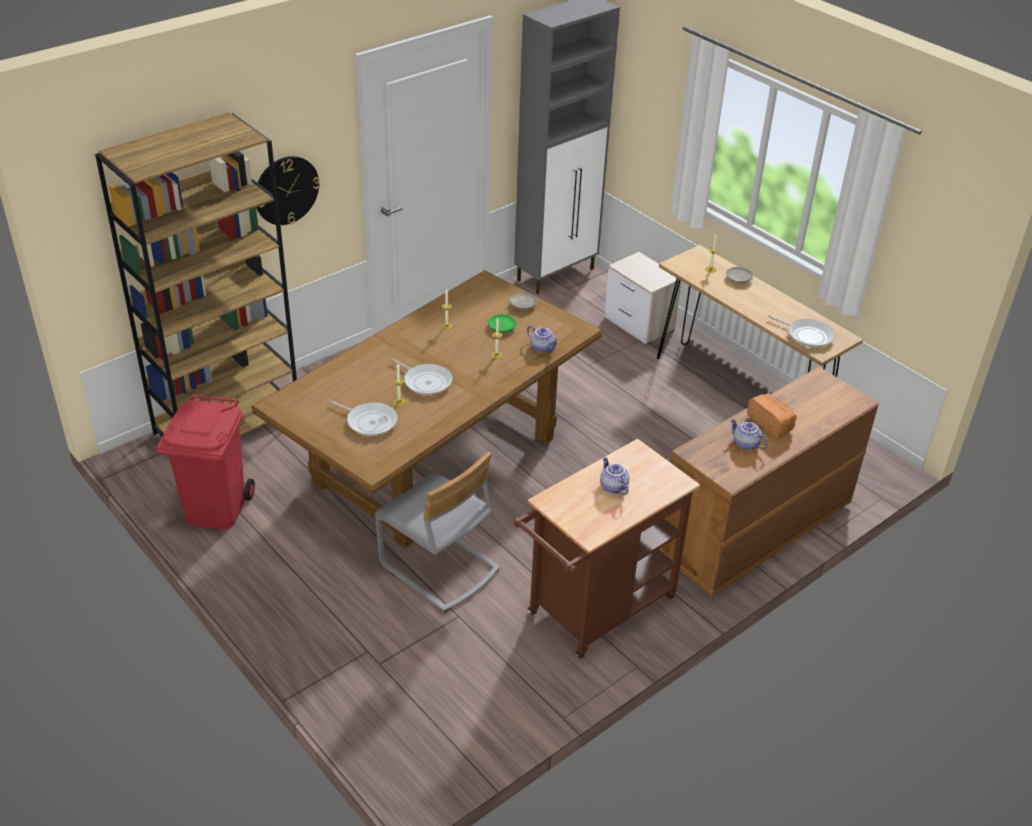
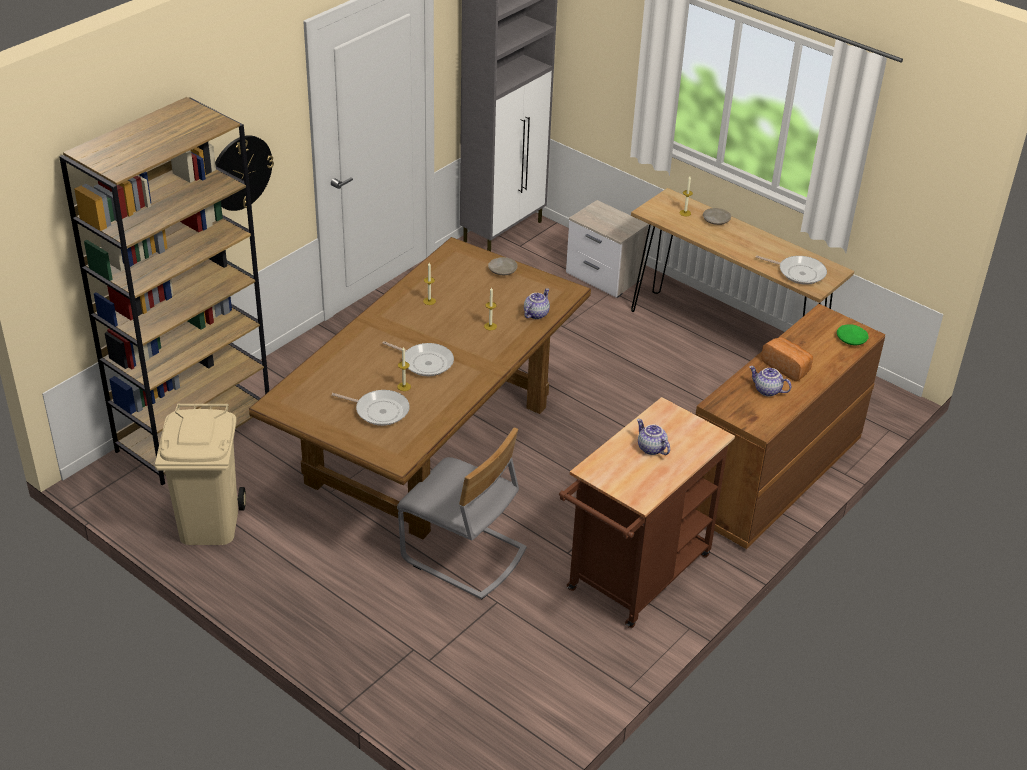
camera: 10 degrees left, 0 degrees up
(214, 509) = (208, 524): red trash can -> beige trash can
(502, 327) = (487, 296): green plate -> green plate (851, 339)
(542, 348) = (535, 314): teapot -> teapot turned 90 degrees counterclockwise

